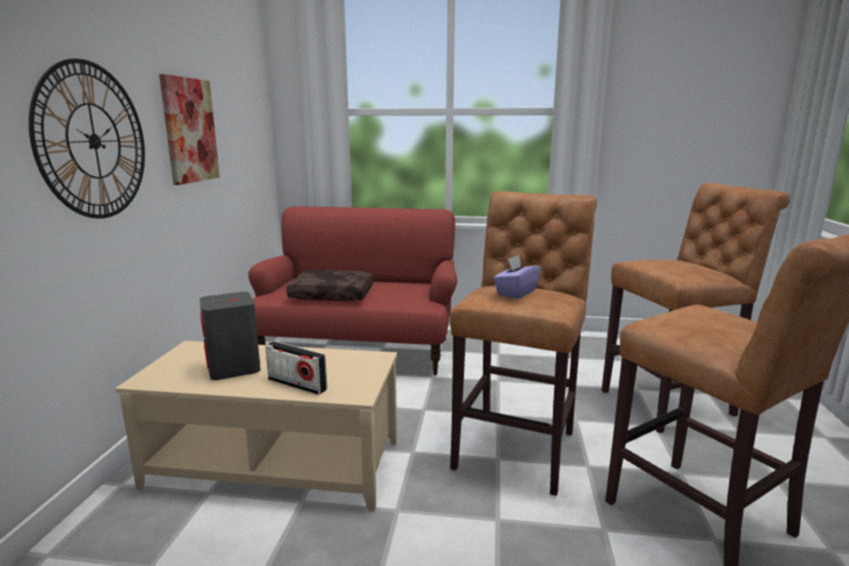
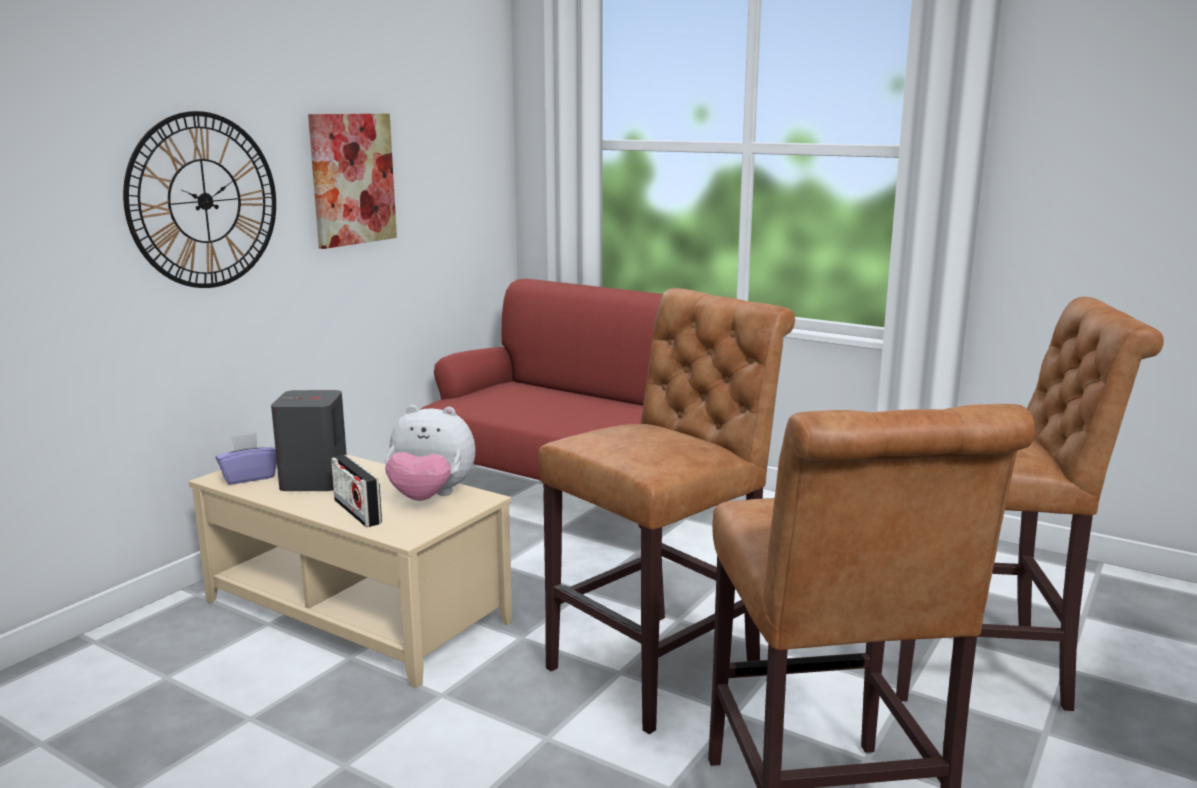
camera: 25 degrees right, 0 degrees up
(333, 295) = (529, 411): brown pillow -> none
(340, 363) = (430, 497): none -> plush toy
(516, 293) = (636, 437): purple tissue box -> purple tissue box (249, 477)

